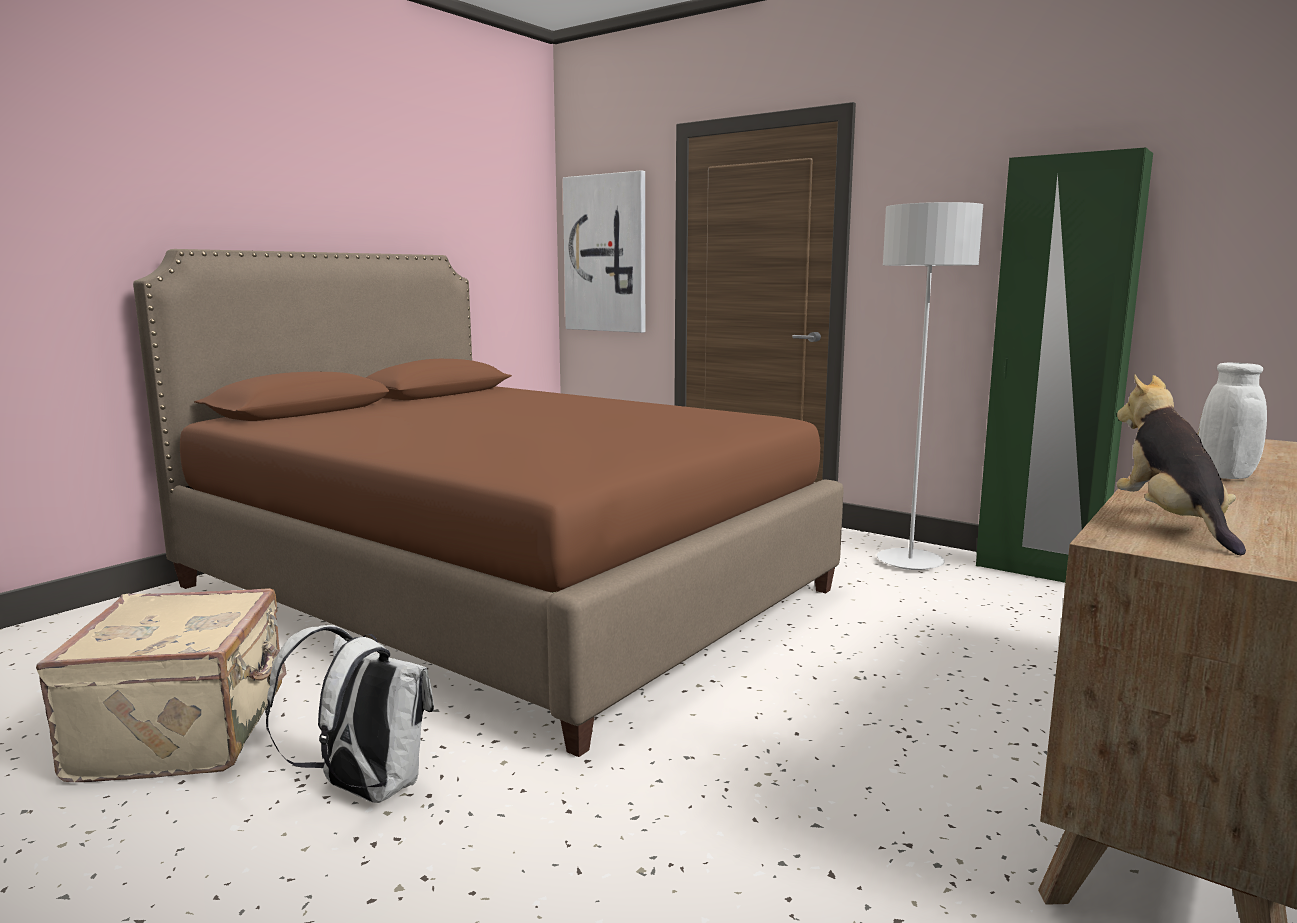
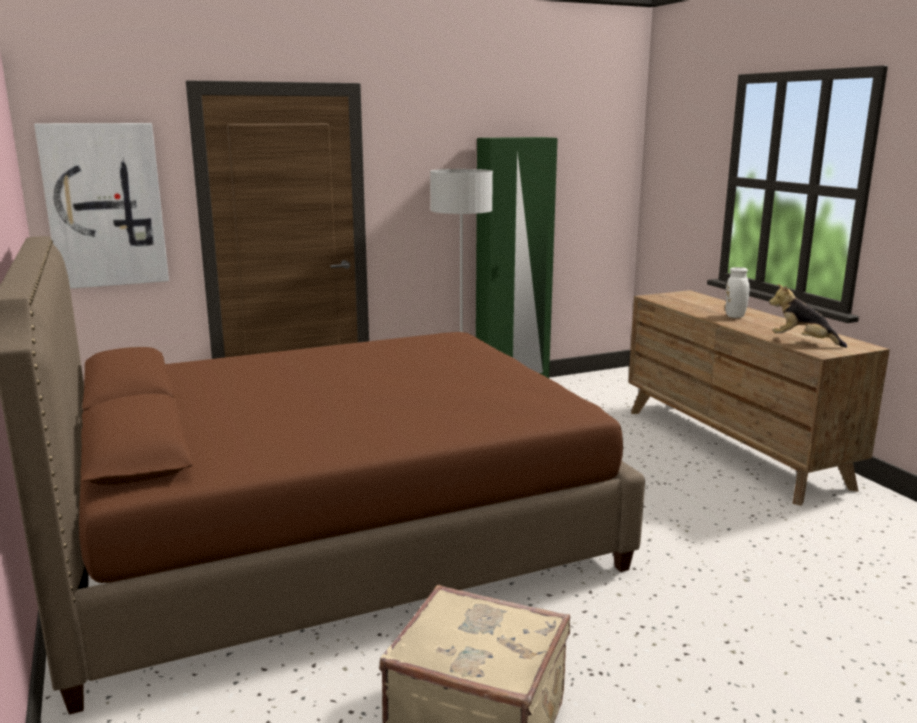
camera: 60 degrees left, 5 degrees up
(364, 789) = (621, 648): white backpack -> none

